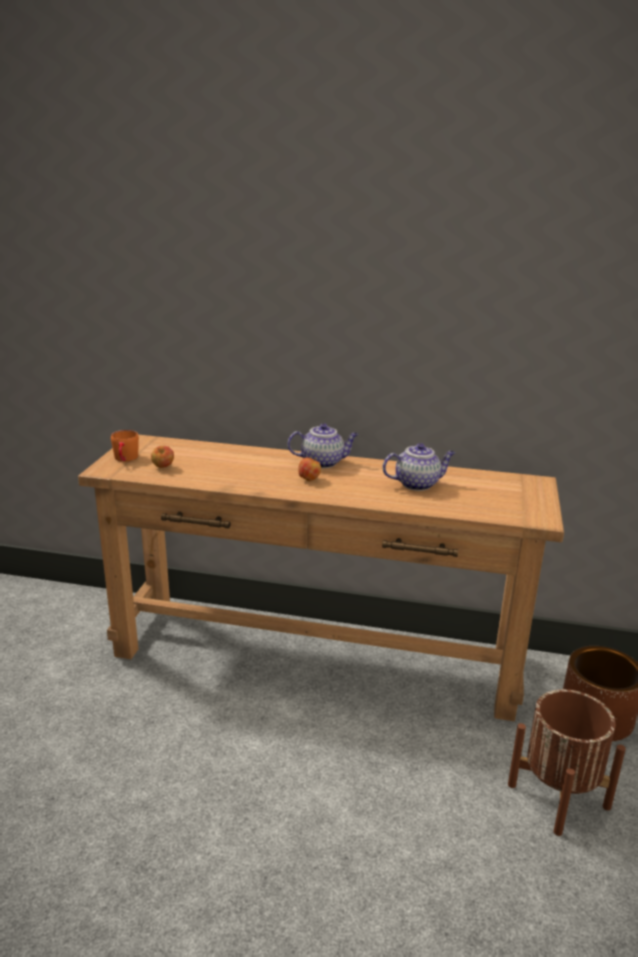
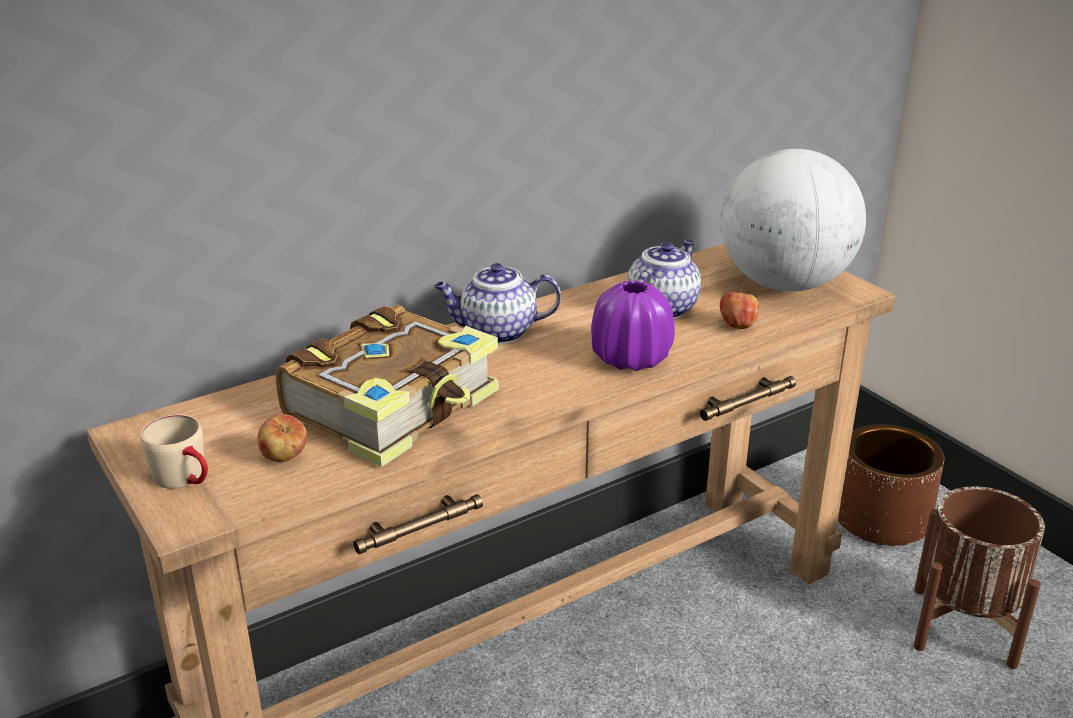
camera: 45 degrees left, 5 degrees up
(125, 459) = (187, 479): orange mug -> beige mug
(230, 469) = (395, 406): none -> book
(309, 479) = (531, 366): apple -> apple (737, 326)
(323, 462) = (496, 332): teapot -> teapot turned 135 degrees counterclockwise
(356, 495) = (630, 358): none -> purple vase
(507, 501) = (785, 284): none -> globe

